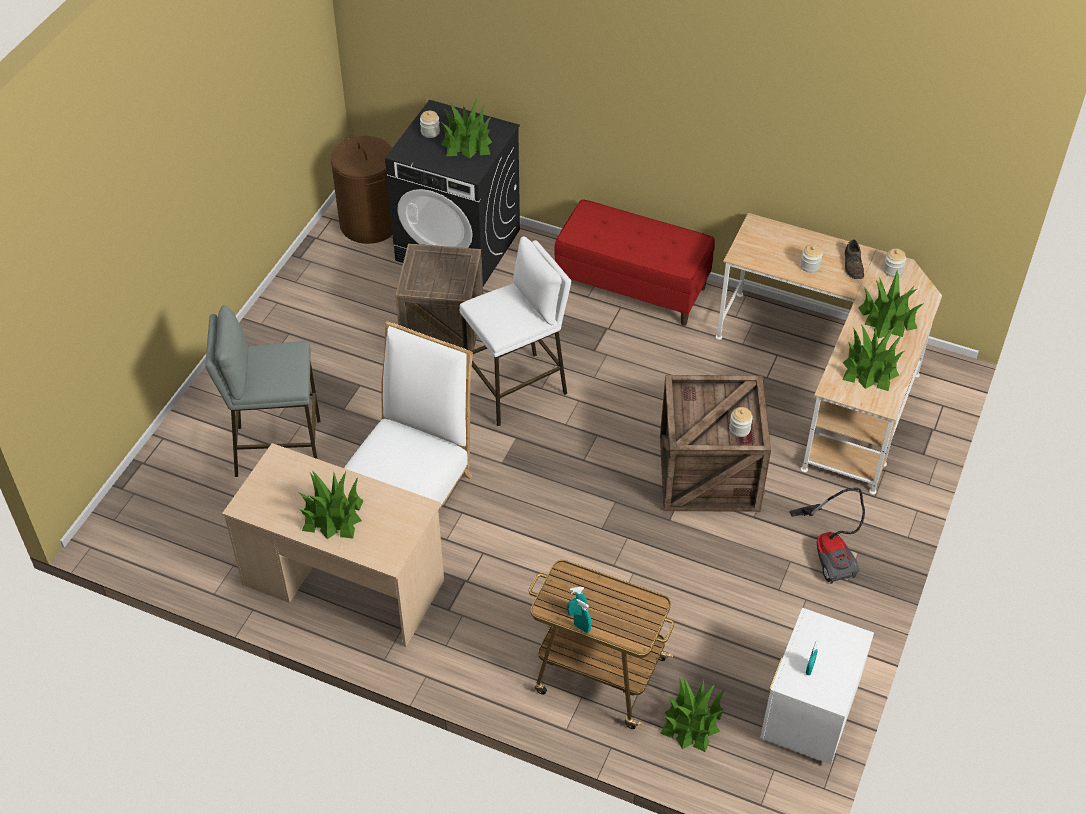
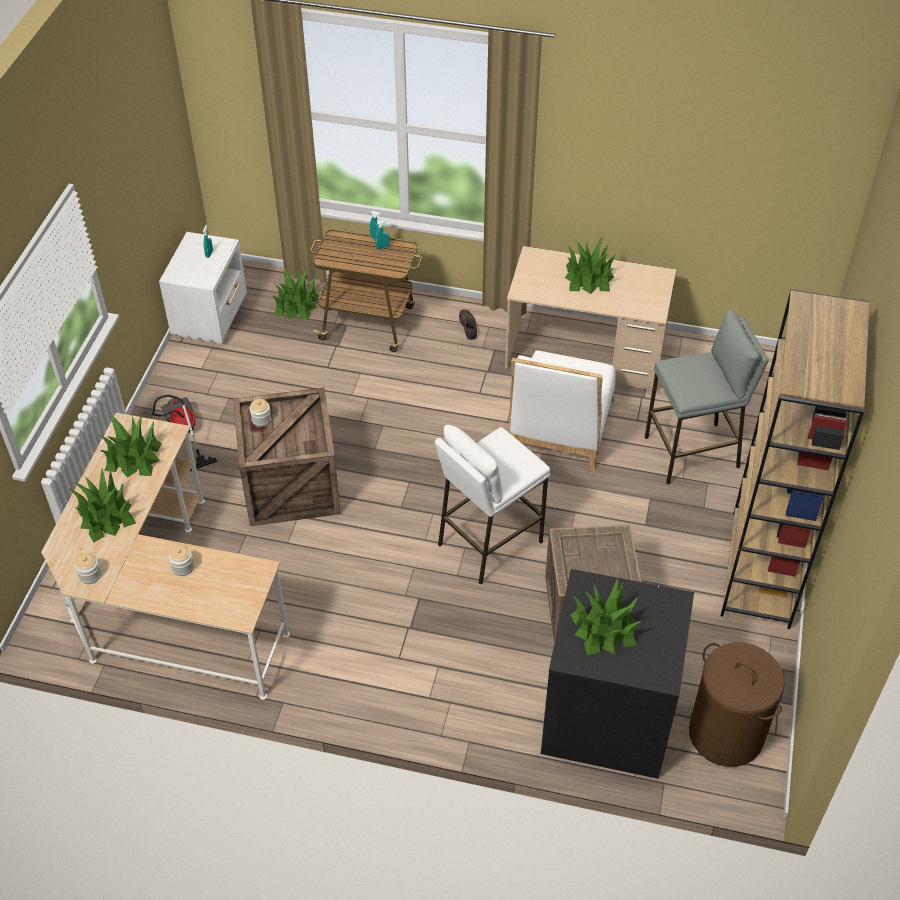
camera: 170 degrees right, 0 degrees up
(273, 332) = (761, 570): none -> brown bookcase
(430, 132) = (655, 638): jar -> none
(632, 287) = (389, 687): red bench -> none
(853, 265) = (134, 575): brown shoe -> brown shoe (468, 327)

